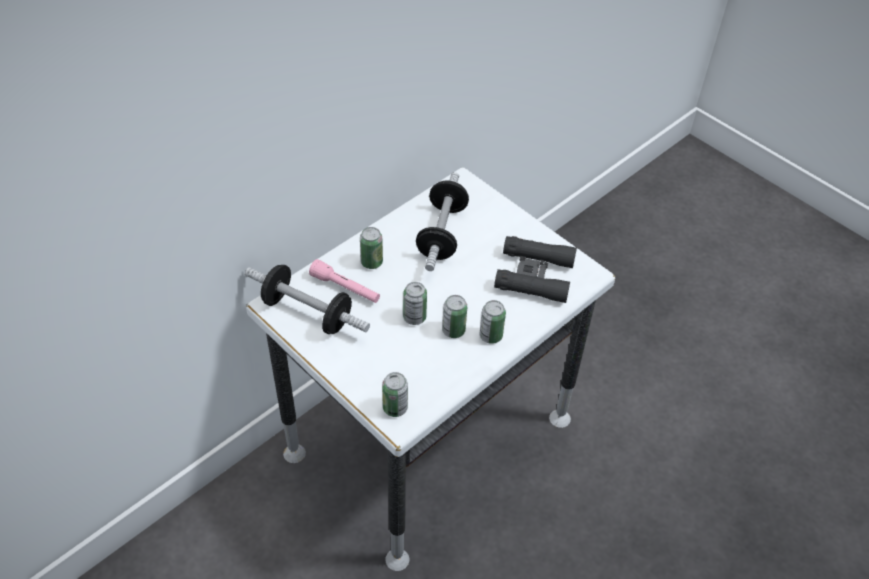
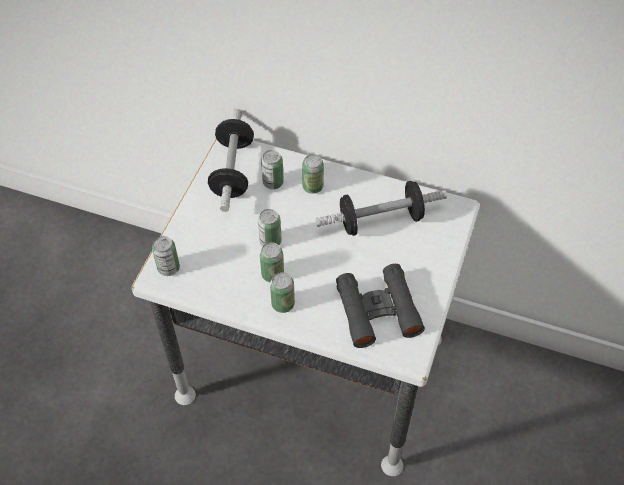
camera: 65 degrees right, 5 degrees up
(345, 288) = (273, 182): pink flashlight -> can

